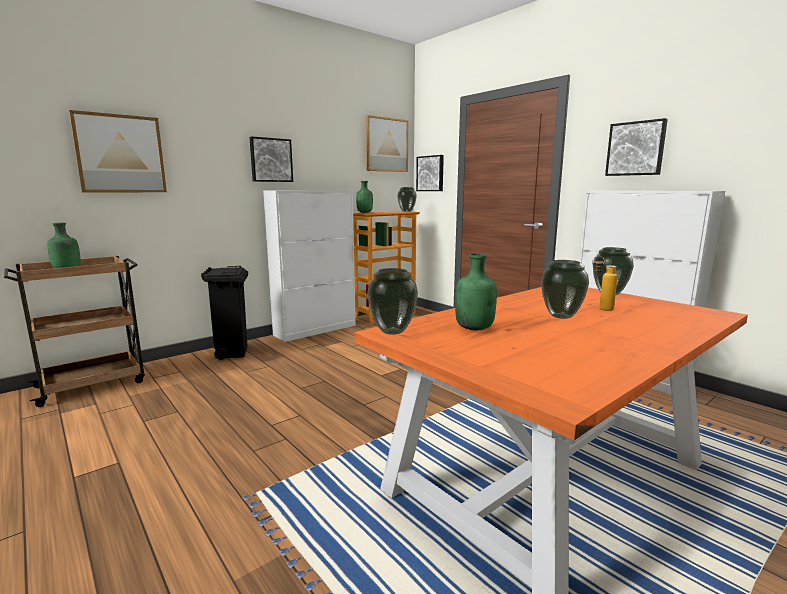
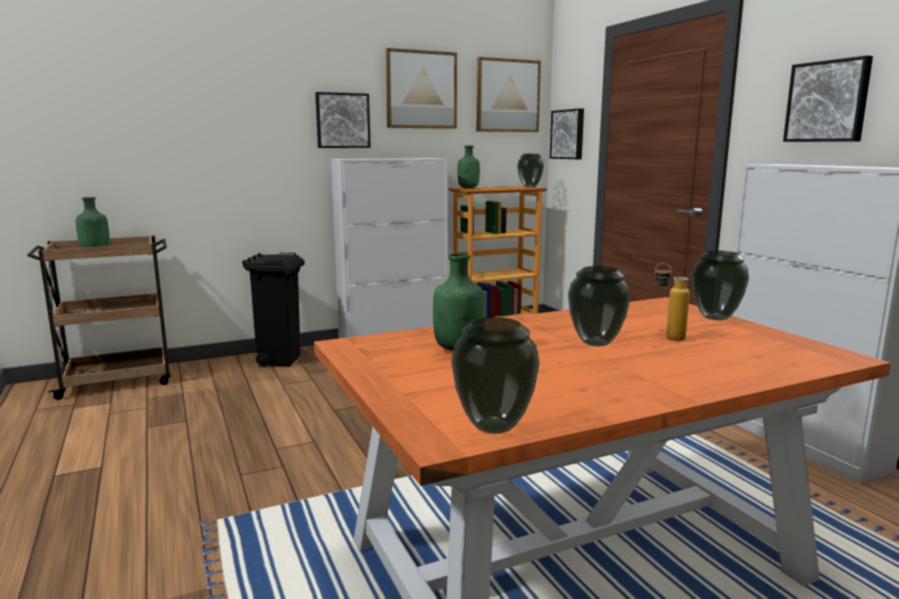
camera: 15 degrees right, 0 degrees up
(120, 154) = (161, 118): picture -> picture (421, 90)
(393, 331) = (357, 344): vase -> vase (495, 427)

